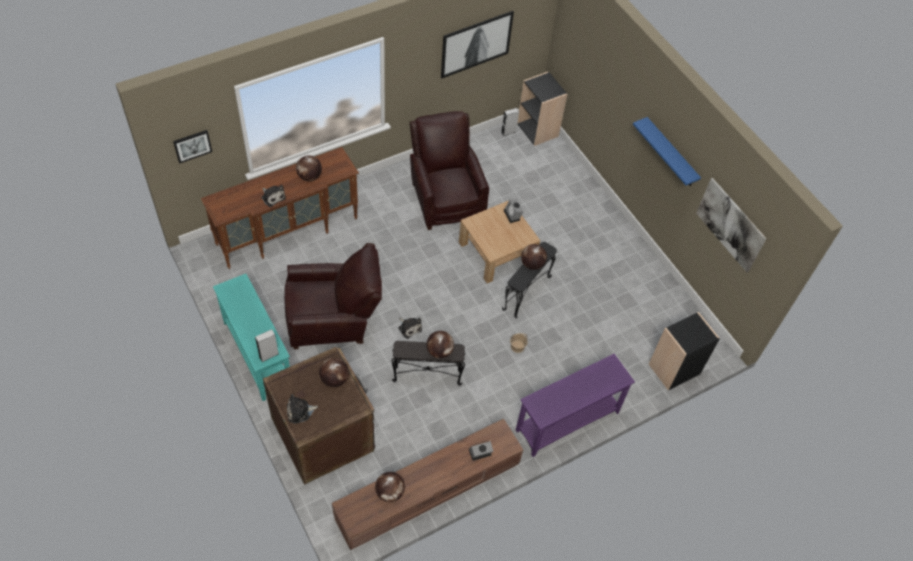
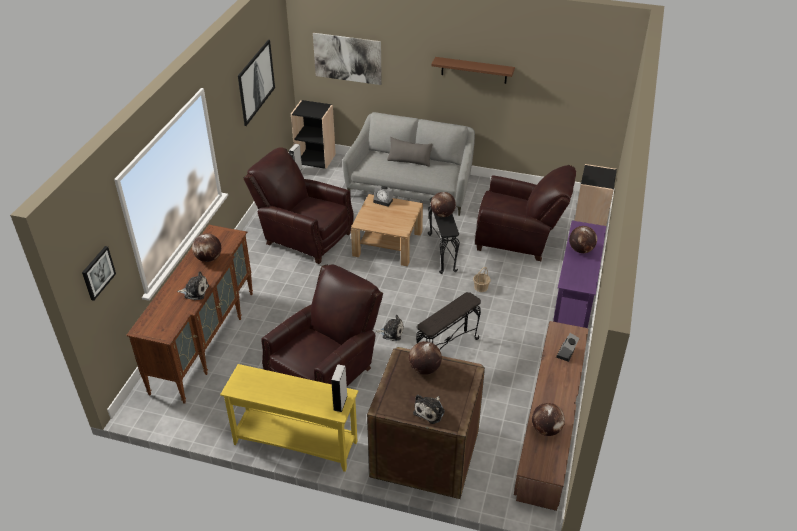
camera: 40 degrees left, 15 degrees down
(257, 354) = (295, 443): turquoise console table -> yellow console table
(439, 351) = (457, 307): globe -> globe (581, 250)
(578, 215) = (411, 188): none -> grey sofa
(602, 331) = (519, 239): none -> brown armchair
(671, 153) = (474, 70): blue shelf -> brown shelf
(730, 224) = (561, 85): picture -> picture (347, 58)

